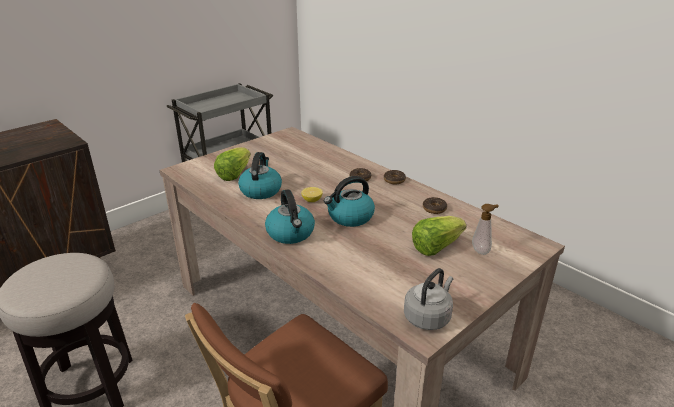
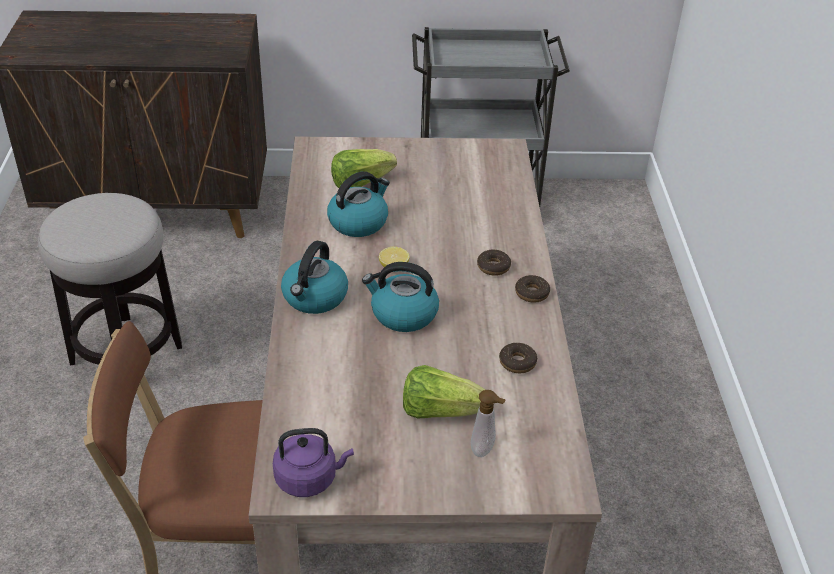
camera: 40 degrees right, 10 degrees up
(428, 317) = (309, 478): grey kettle -> purple kettle

